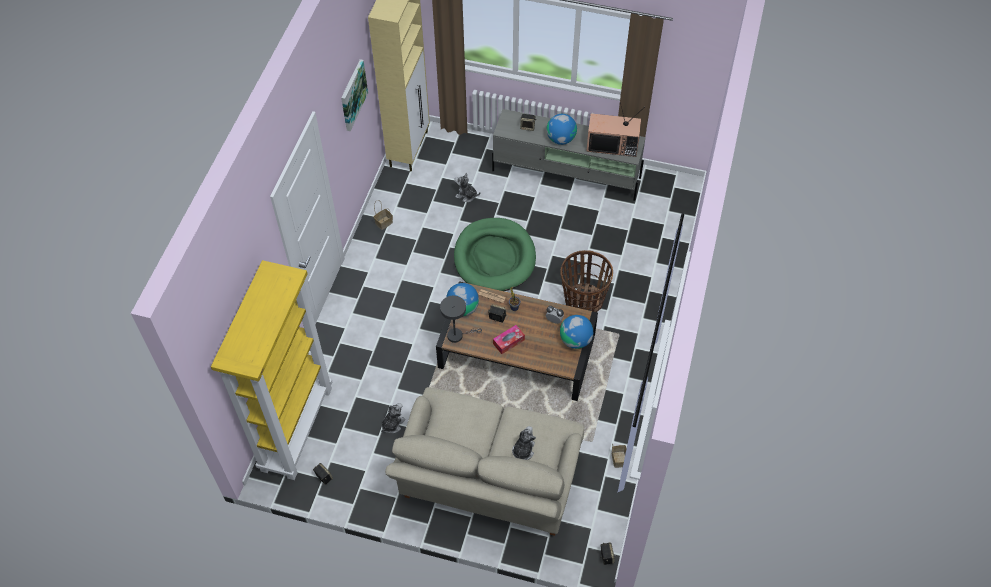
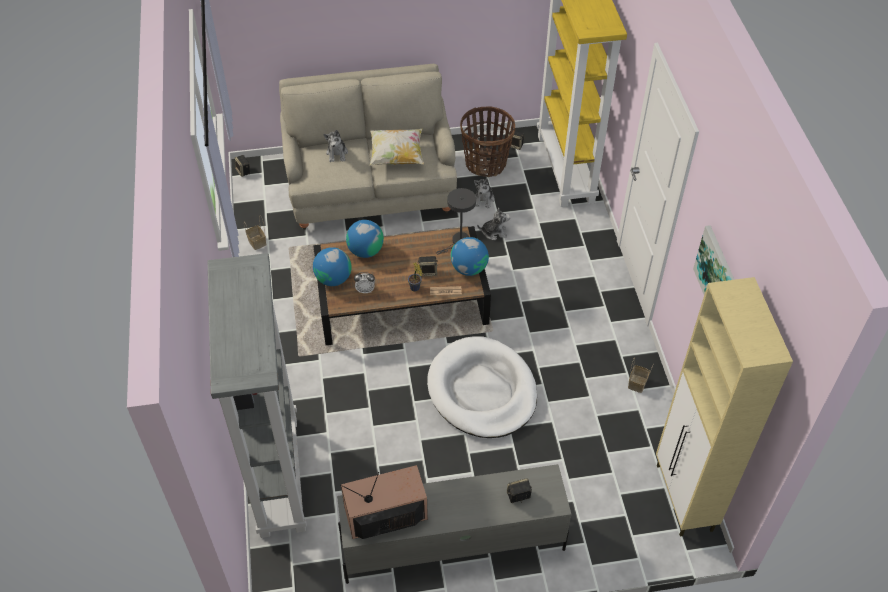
camera: 155 degrees right, 5 degrees down
(466, 195) = (565, 458): plush toy -> plush toy (494, 232)
(469, 426) = (397, 156): none -> pillow
(494, 257) = (482, 391): green dog bed -> white dog bed
(508, 342) = (403, 254): tissue box -> none
(561, 139) = (462, 494): globe -> globe (365, 251)
(583, 300) = (354, 379): basket -> basket (486, 164)
(663, 254) = (278, 474): none -> grey bookcase

